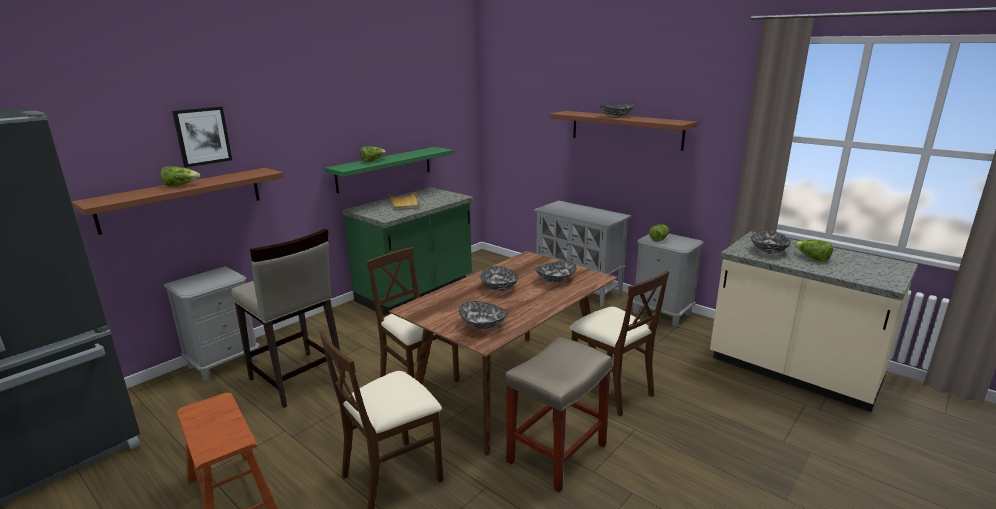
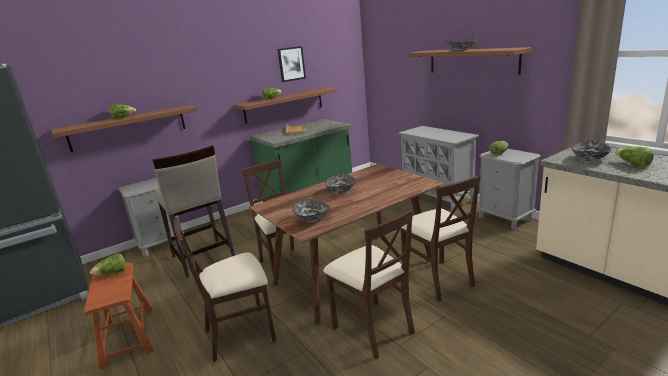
camera: 15 degrees right, 0 degrees up
(202, 136) = (140, 82): picture -> picture (291, 64)
(209, 409) = (112, 273): none -> lettuce
(385, 169) = (284, 105): green shelf -> brown shelf
(555, 280) = (389, 185): bowl -> none
(556, 454) = (373, 328): beige stool -> beige chair

